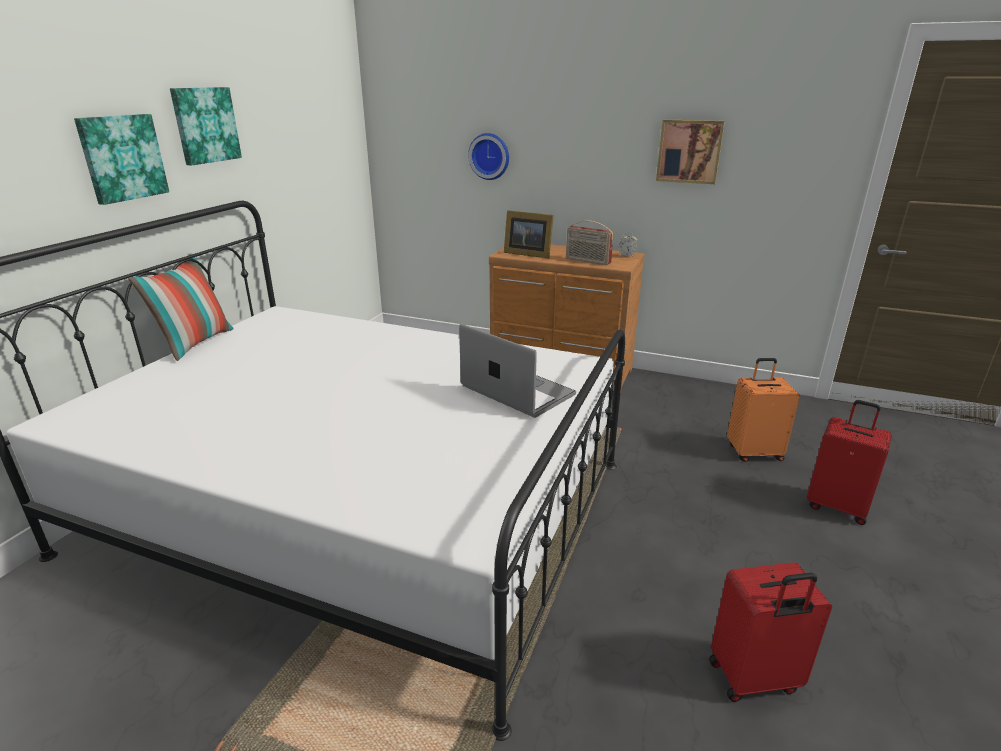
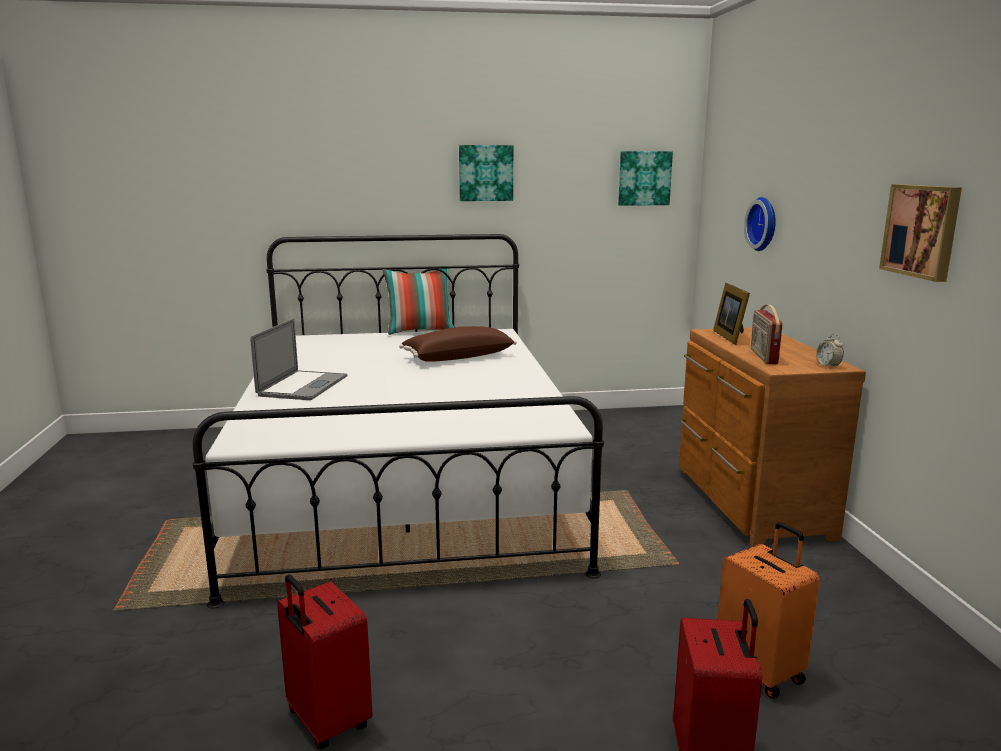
camera: 60 degrees right, 10 degrees down
(122, 158) = (407, 190): picture -> picture (644, 178)
(331, 350) = (458, 357): none -> brown pillow
(517, 390) = (464, 415): laptop -> laptop (303, 386)

